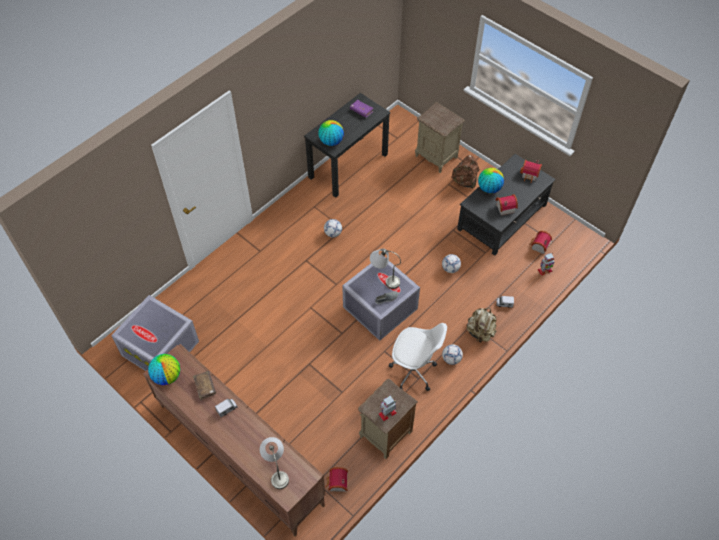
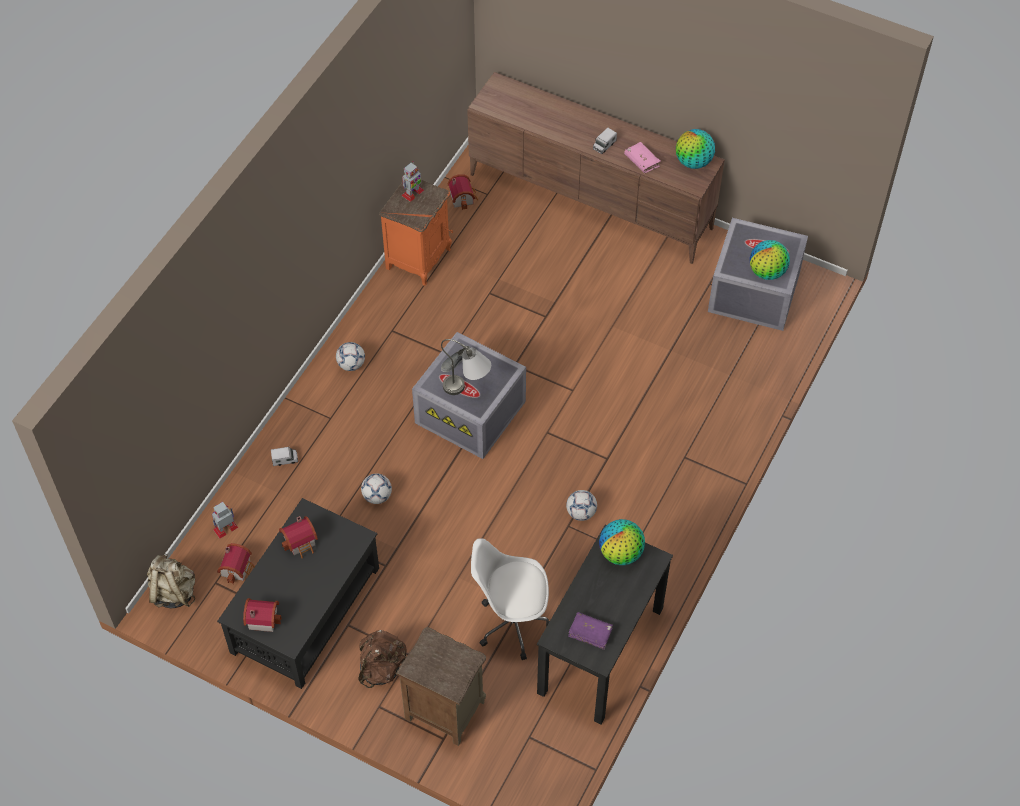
camera: 165 degrees right, 0 degrees up
(205, 387) = (641, 161): brown book -> pink book
(277, 469) = (520, 103): grey table lamp -> none
(385, 433) = (419, 259): beige nightstand -> orange nightstand
(414, 372) = (399, 337): white office chair -> white office chair (511, 624)
(480, 332) = (315, 410): beige backpack -> beige backpack (173, 592)
(489, 188) = (331, 573): globe -> globe (767, 272)

